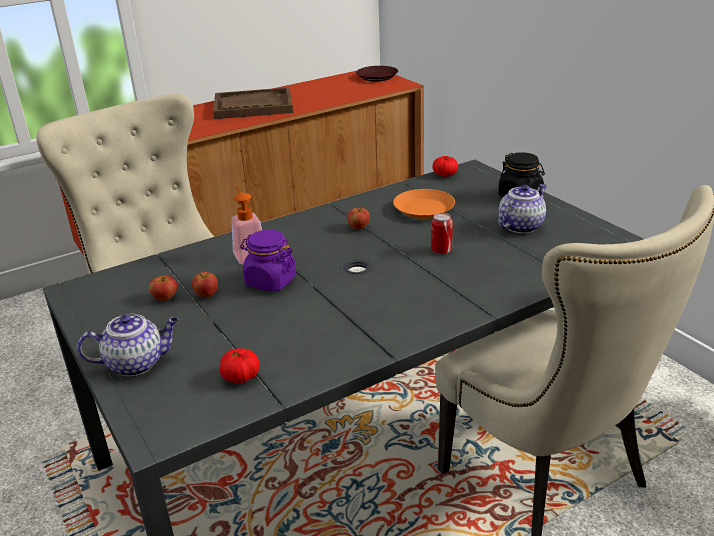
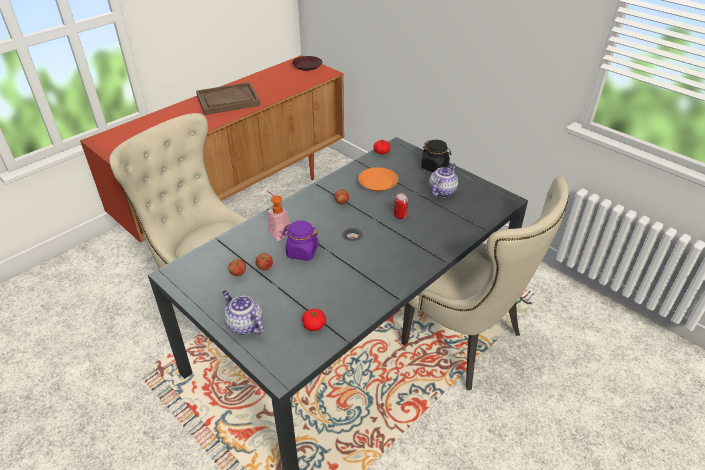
camera: 15 degrees left, 10 degrees up
(137, 363) = (244, 325): teapot -> teapot turned 105 degrees counterclockwise

